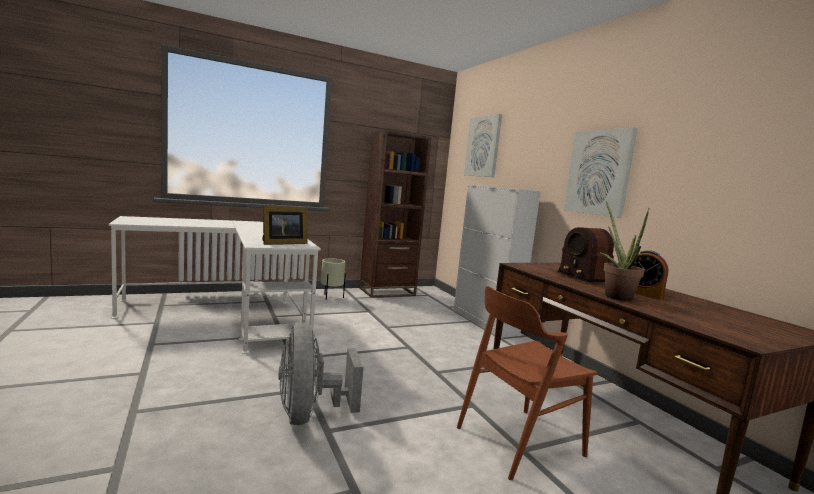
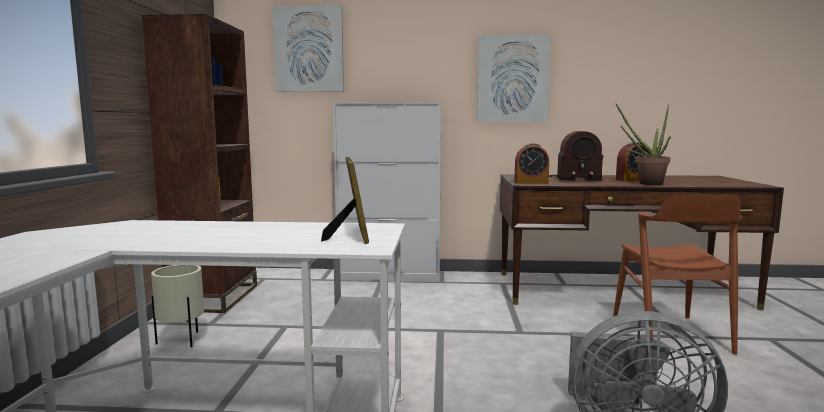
camera: 60 degrees left, 0 degrees up
(526, 266) = (531, 183): none -> alarm clock

